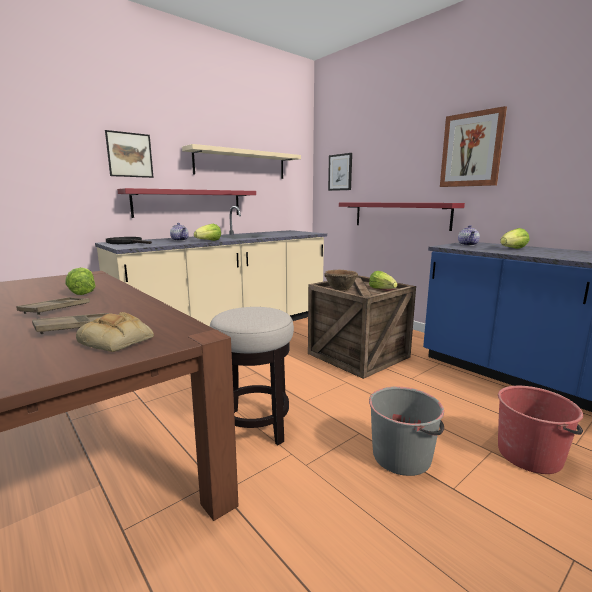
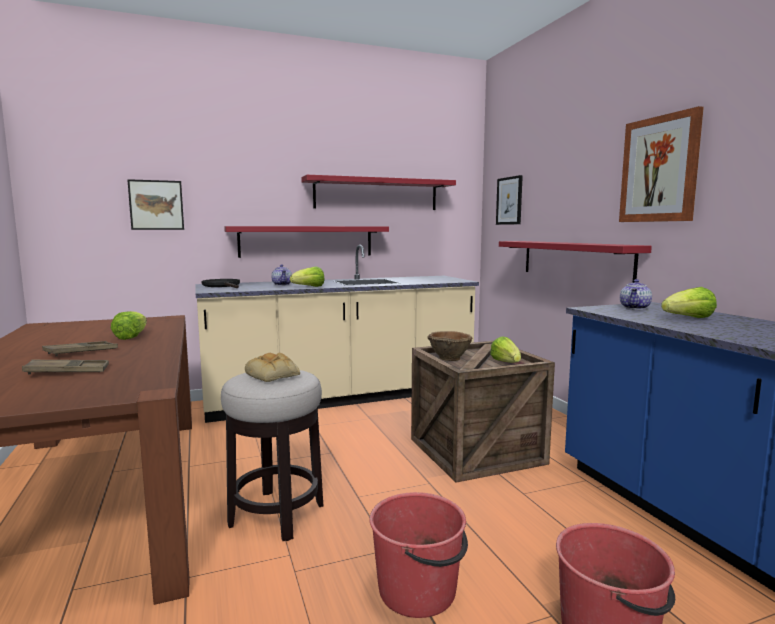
camera: 20 degrees right, 5 degrees down
(118, 341) = (77, 388): bread -> bread (273, 375)
(130, 155) = (240, 189): picture -> picture (156, 205)
(241, 164) = (376, 194): beige shelf -> red shelf
(402, 456) = (418, 590): grey bucket -> red bucket

